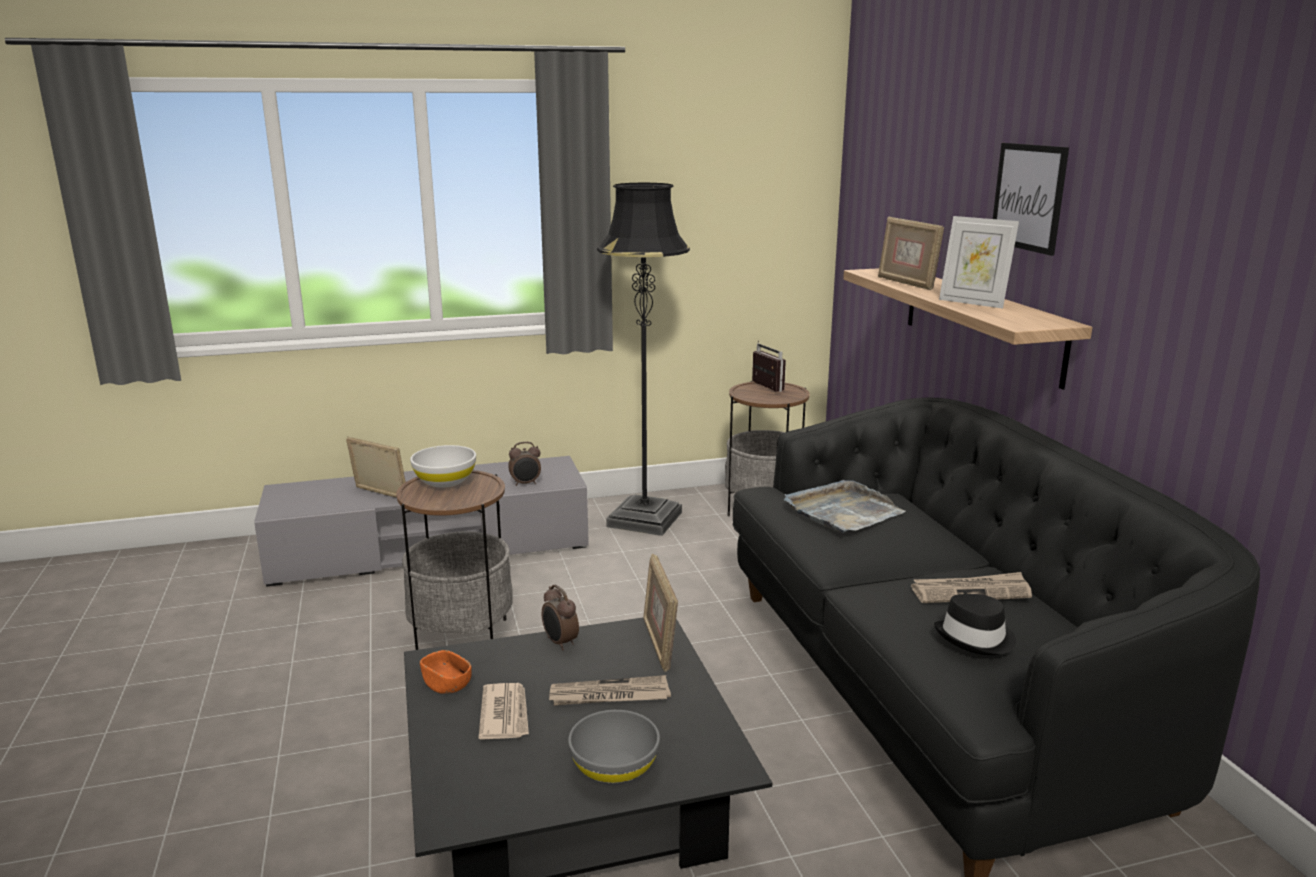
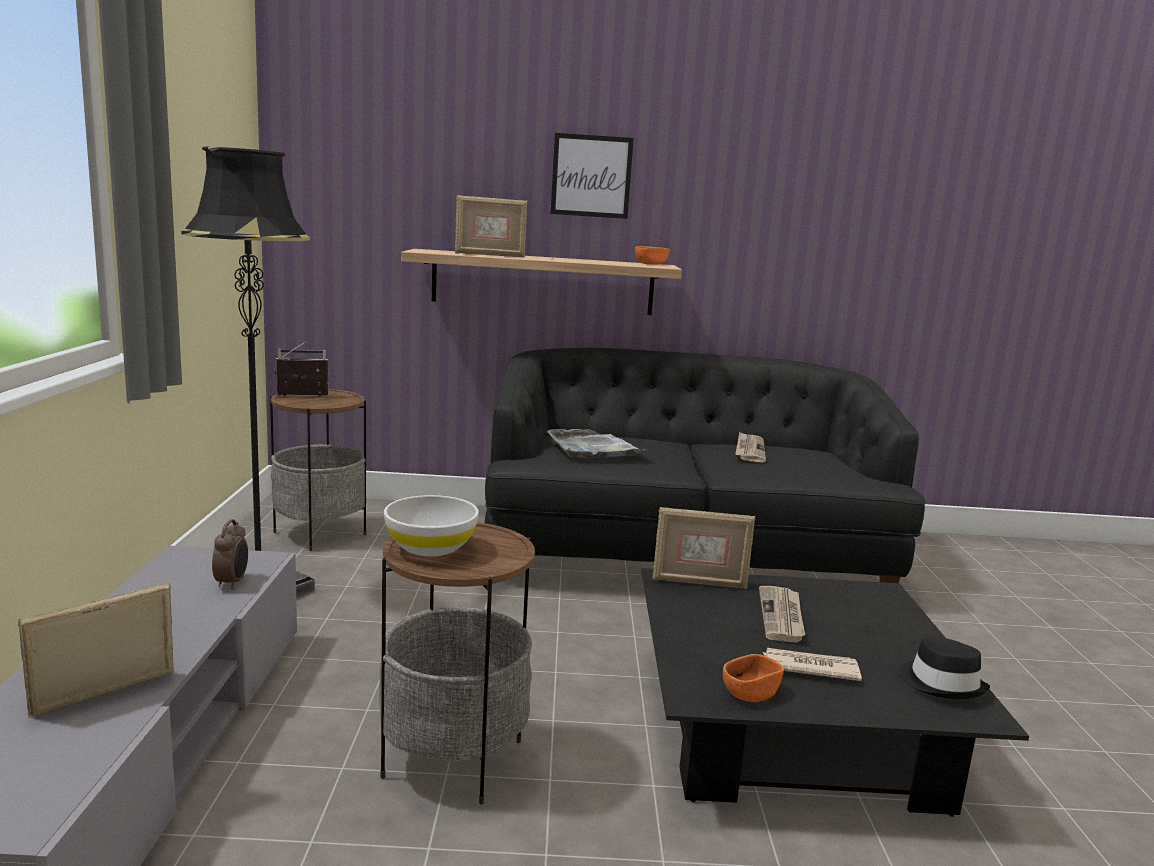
camera: 75 degrees left, 5 degrees down
(560, 643) = (680, 624): alarm clock -> none
(614, 768) = (891, 632): grey bowl -> none
(973, 303) = (582, 260): picture frame -> none
(976, 638) = (814, 462): black hat -> black hat (942, 683)
(1047, 319) = (651, 264): none -> orange bowl

